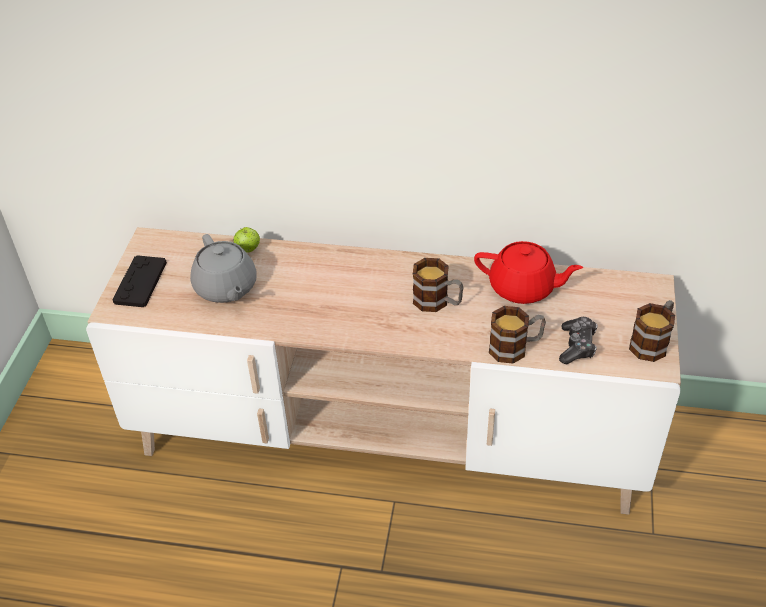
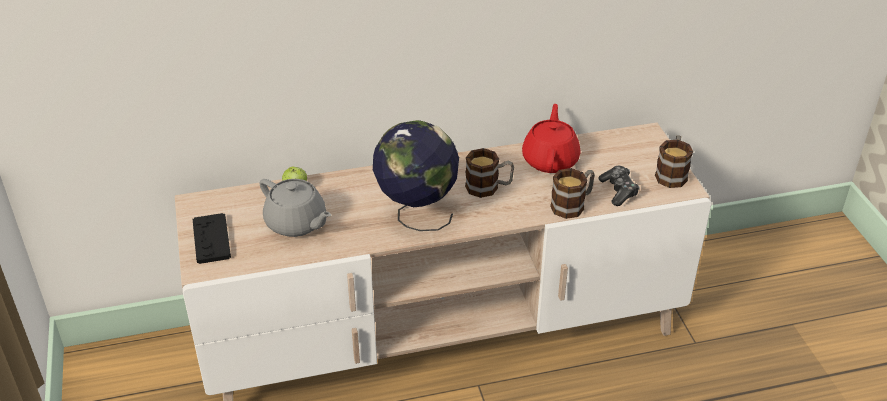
camera: 25 degrees left, 5 degrees down
(345, 312) = (416, 214): none -> globe
(523, 288) = (550, 160): red teapot -> red teapot turned 75 degrees counterclockwise

